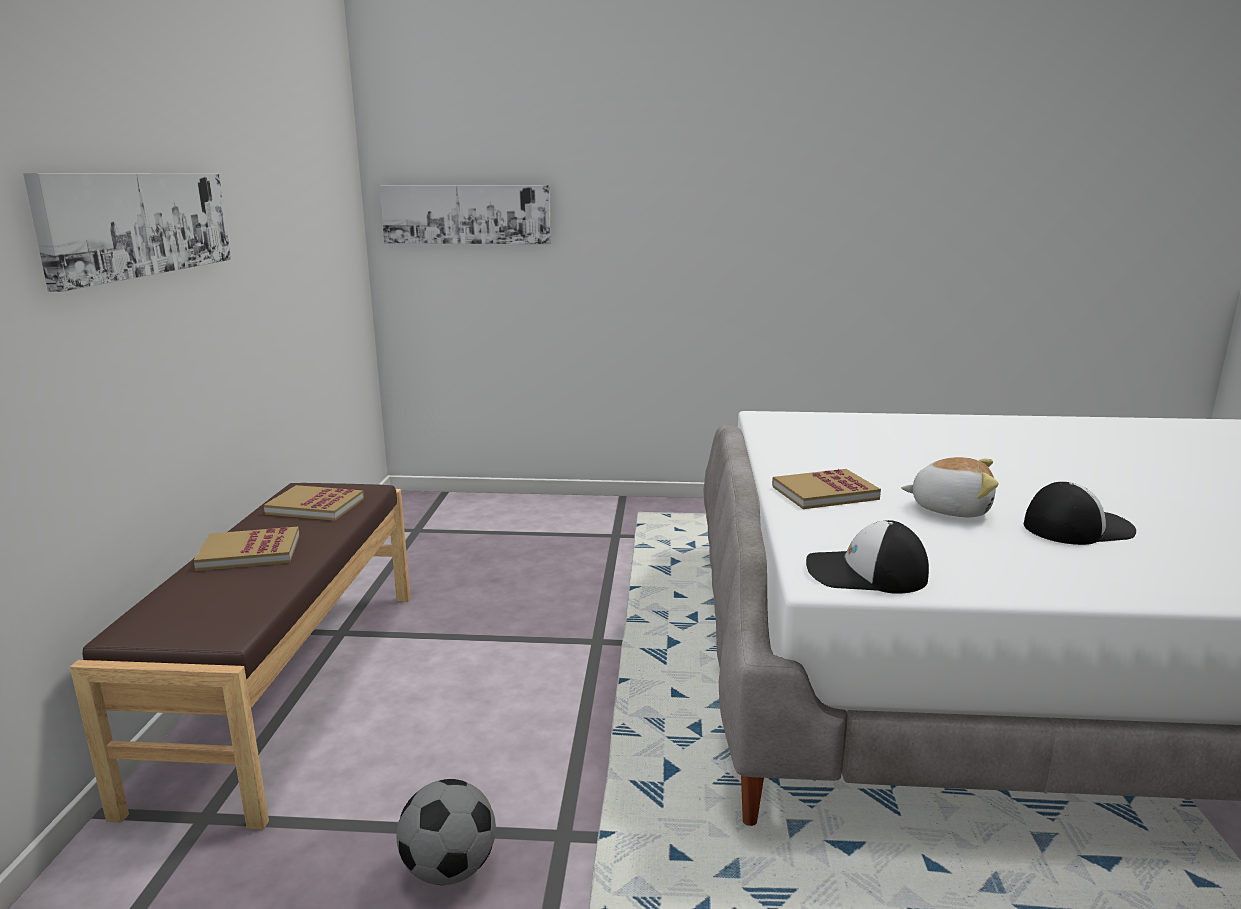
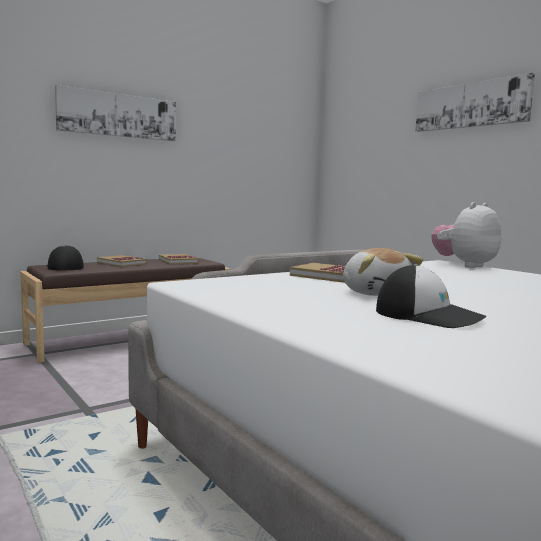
camera: 50 degrees right, 10 degrees down
(449, 868) = (42, 395): football -> none
(466, 214) = (361, 141): picture -> picture (471, 105)
(797, 416) = (465, 265): none -> plush toy
(865, 573) = (209, 287): cap -> cap (64, 267)

